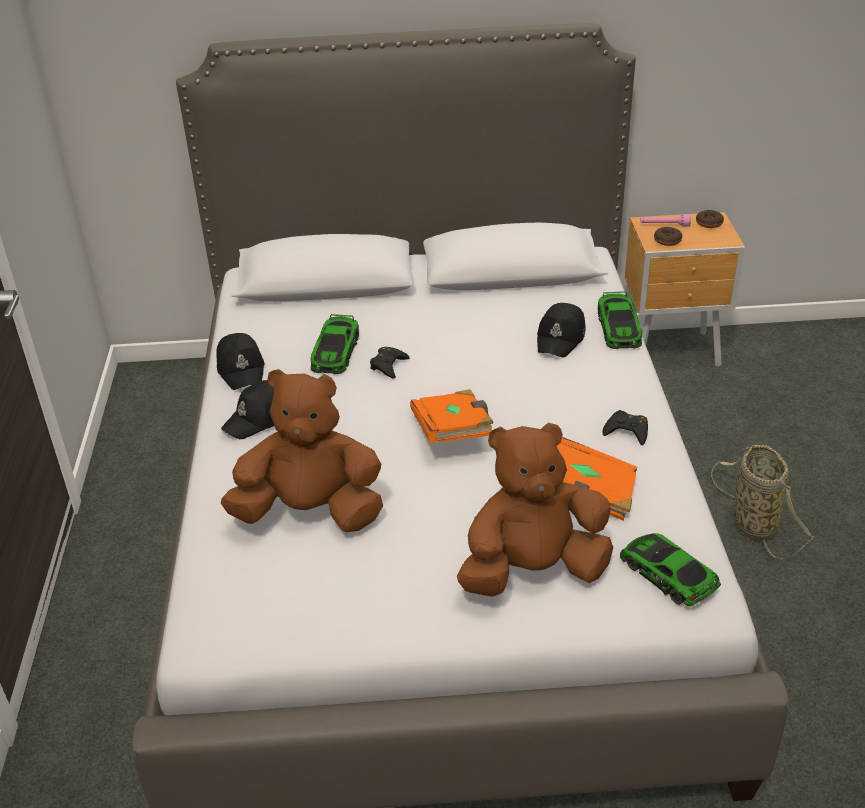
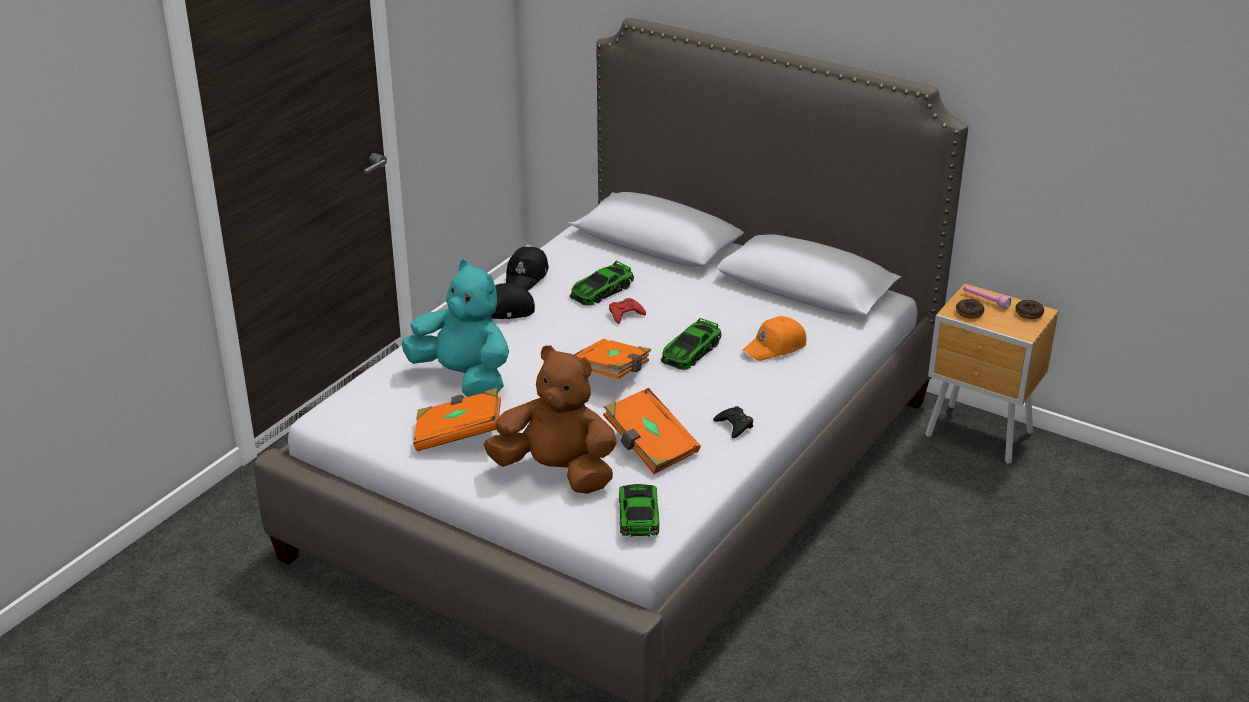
camera: 35 degrees right, 5 degrees down
(311, 512) = (464, 378): brown plush toy -> turquoise plush toy
(381, 583) = (458, 435): none -> orange book
(388, 365) = (625, 314): black game controller -> red game controller
(561, 338) = (775, 347): black cap -> orange cap
(618, 328) = (830, 358): toy car -> toy car (691, 351)
(752, 522) = (878, 582): basket -> none

